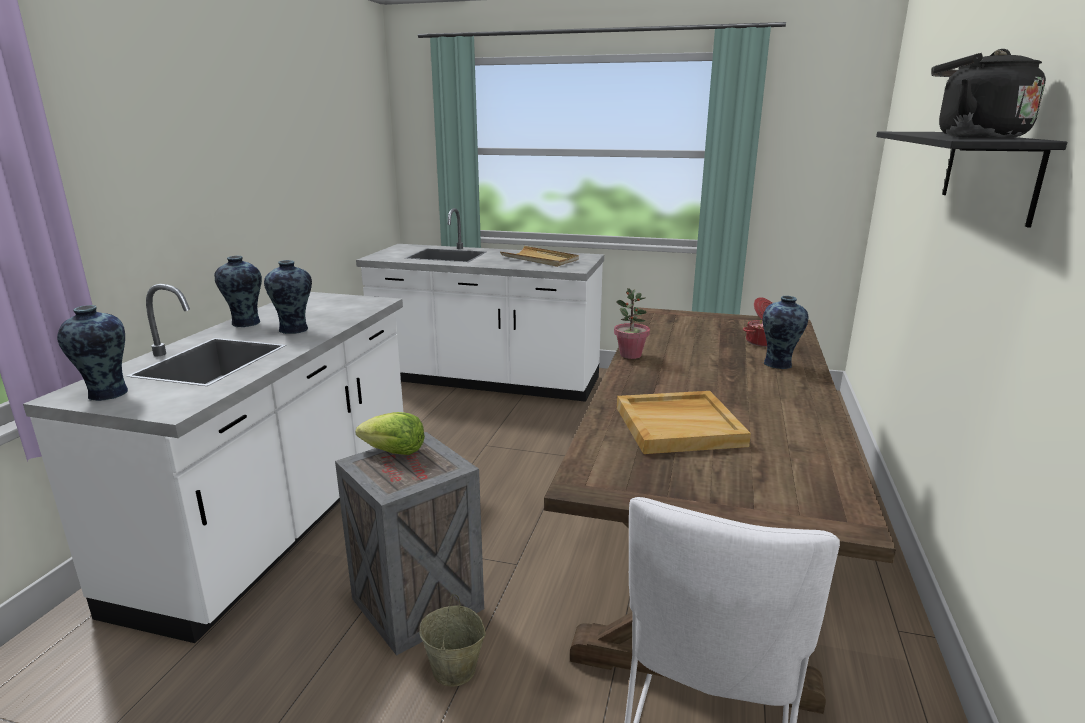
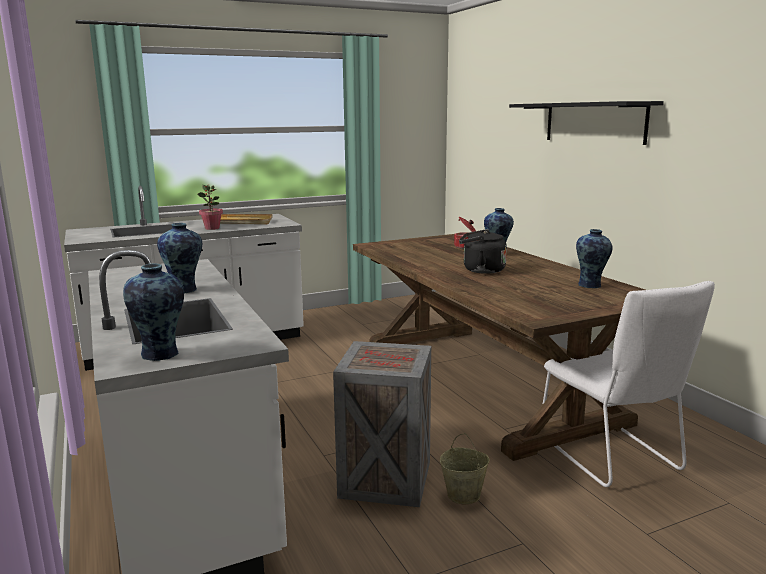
camera: 40 degrees left, 5 degrees down
(245, 323) = (119, 296): vase -> vase (590, 285)
(394, 452) = (361, 355): lettuce -> none
(630, 355) = (414, 266): potted plant -> potted plant (212, 228)
(679, 426) = (518, 287): beige tray -> none
(974, 137) = (612, 101): black kettle -> black kettle (481, 270)

